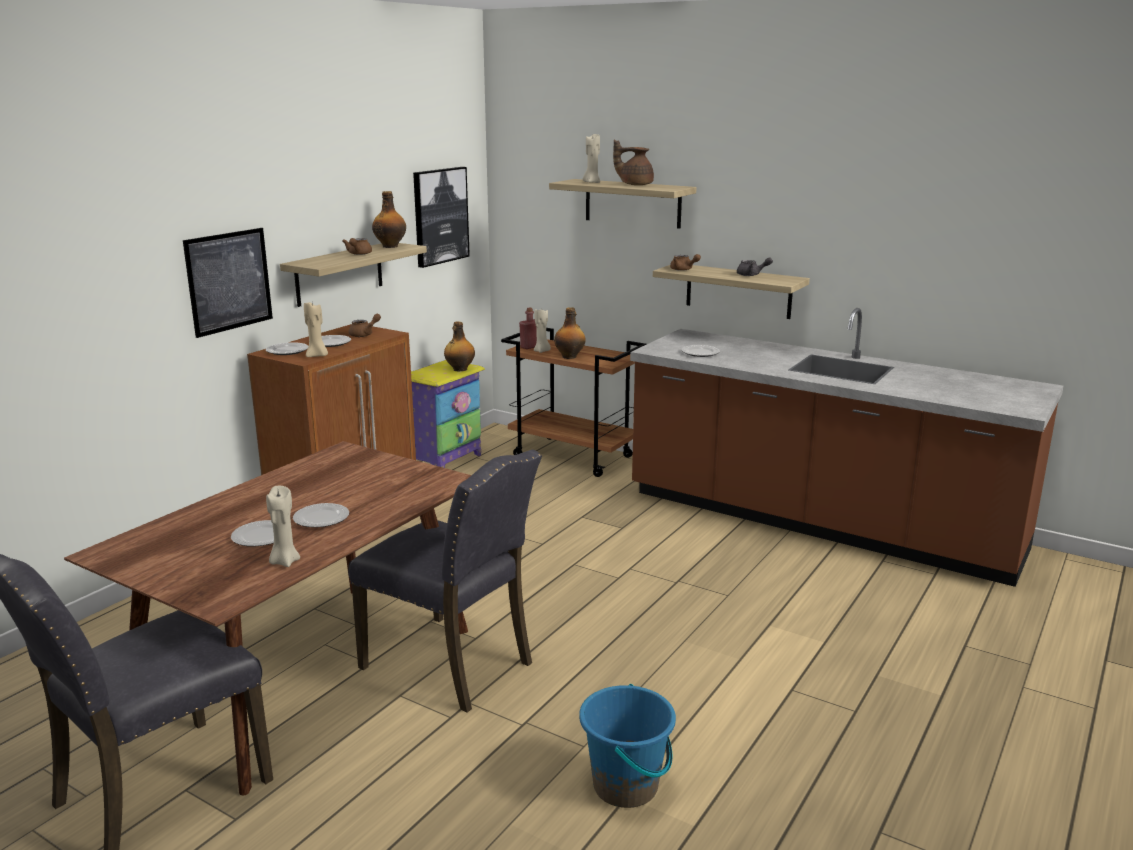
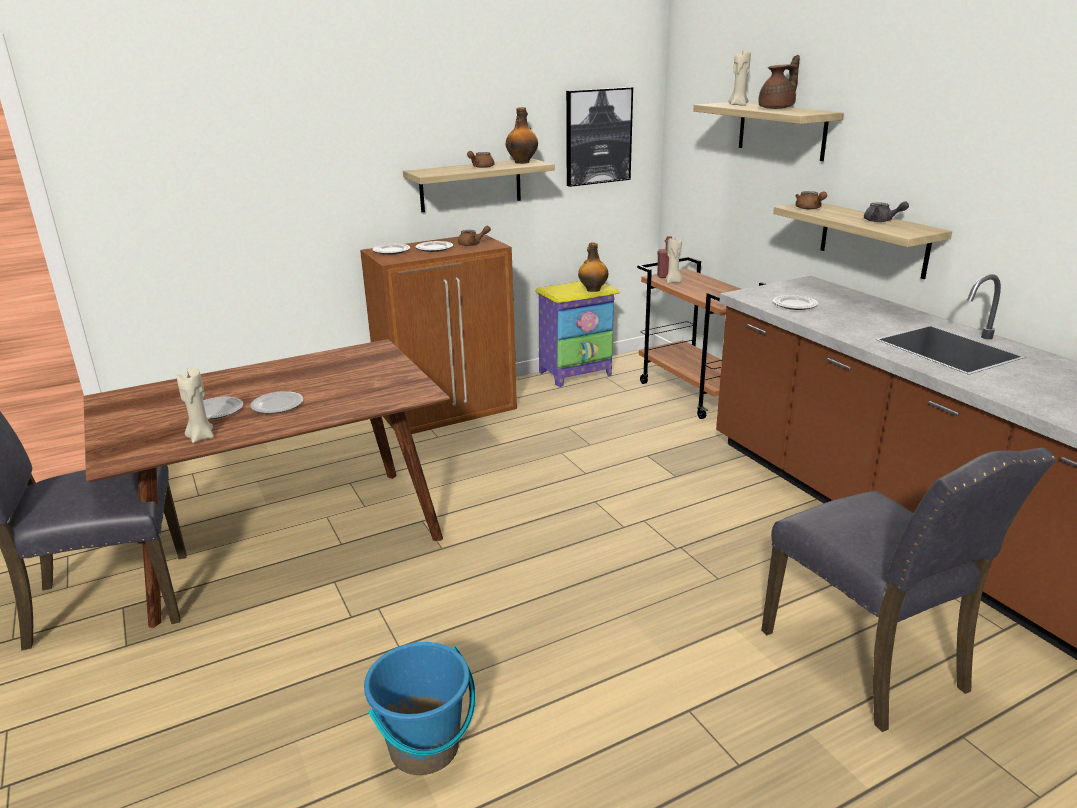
camera: 30 degrees right, 5 degrees up
(229, 281) = (347, 182): picture -> none
(317, 356) = (406, 258): beige candle -> none
(452, 665) = (399, 567): grey chair -> grey chair (868, 661)
(570, 357) = (693, 291): bottle -> none
(635, 184) = (777, 108): brown teapot -> brown teapot turned 105 degrees clockwise

